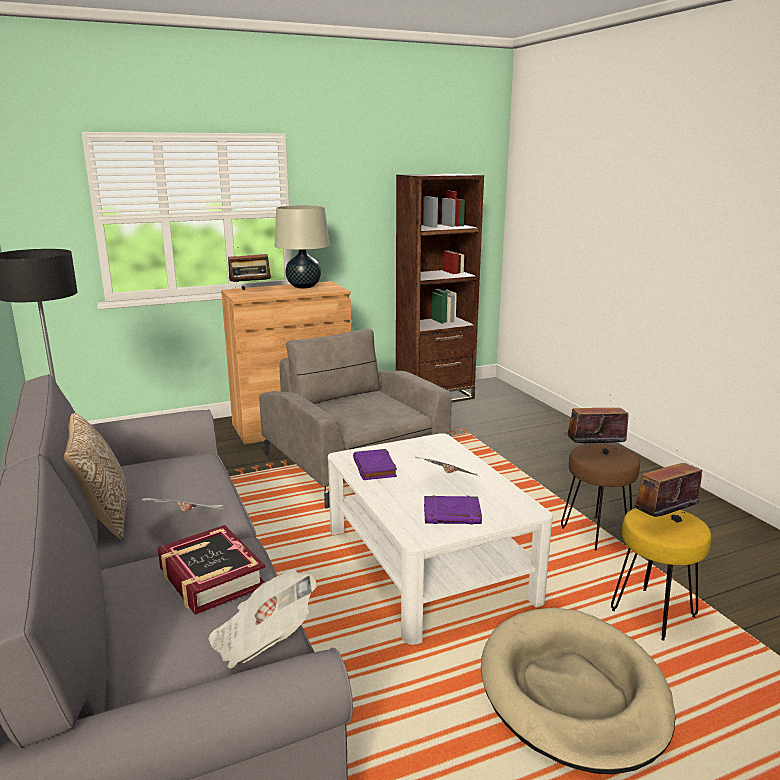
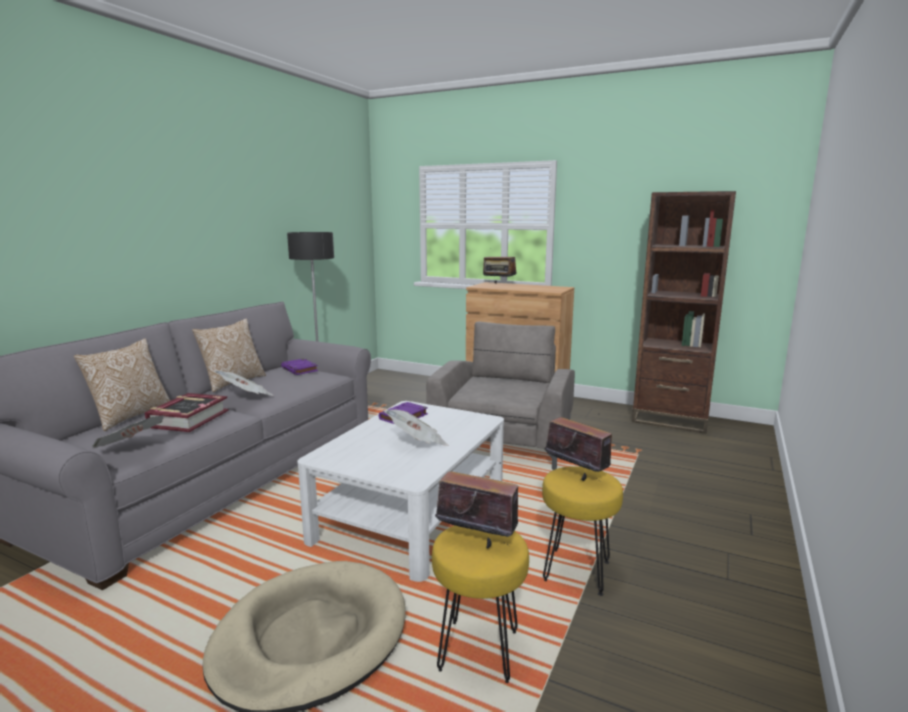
camera: 50 degrees right, 5 degrees down
(111, 621) = (130, 416): none -> pillow
(303, 286) = (539, 287): beige table lamp -> none
(452, 514) = (368, 457): purple book -> purple book (300, 369)
(596, 533) = (577, 572): brown stool -> yellow stool

